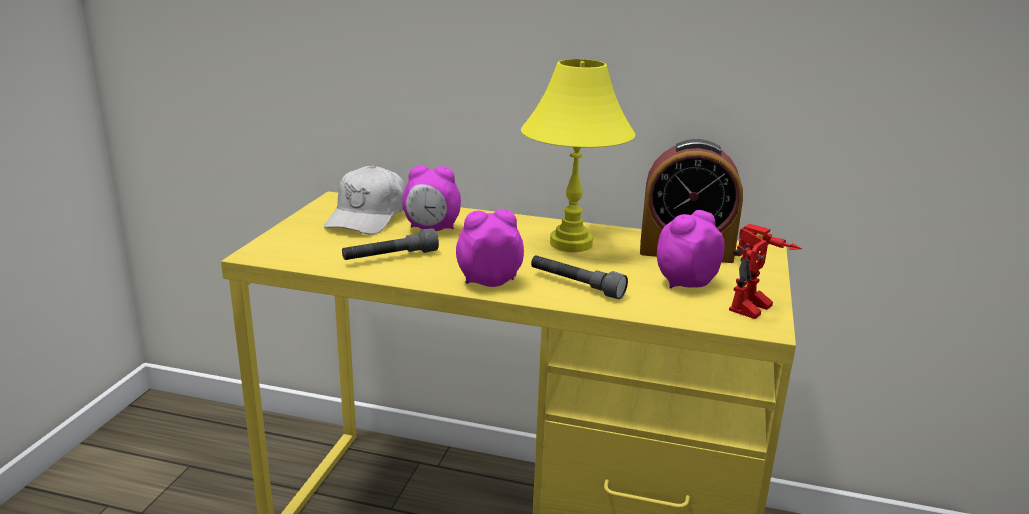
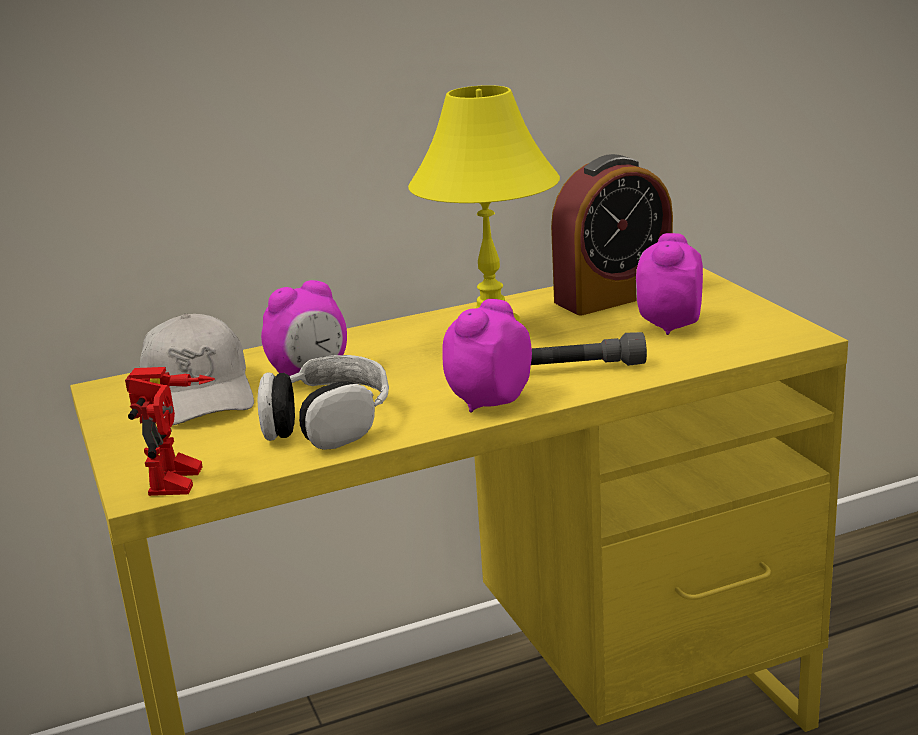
camera: 35 degrees left, 0 degrees up
(390, 257) = (326, 423): grey flashlight -> headphones
(754, 311) = (769, 325): toy robot -> toy robot (183, 483)

